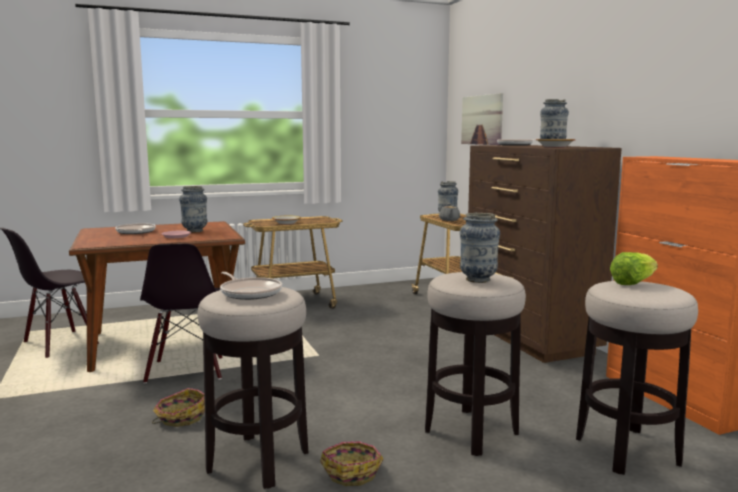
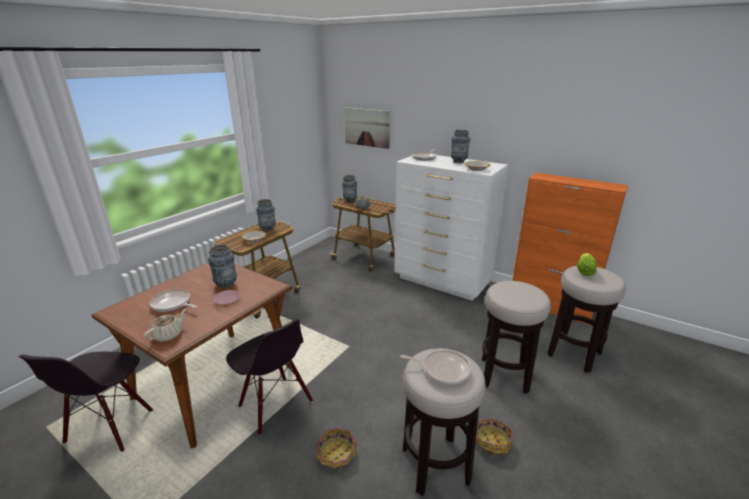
camera: 35 degrees left, 15 degrees up
(99, 241) = (169, 335): none -> beige teapot
(478, 280) = (524, 295): vase -> vase (268, 229)
(528, 338) = (442, 281): brown dresser -> white dresser

